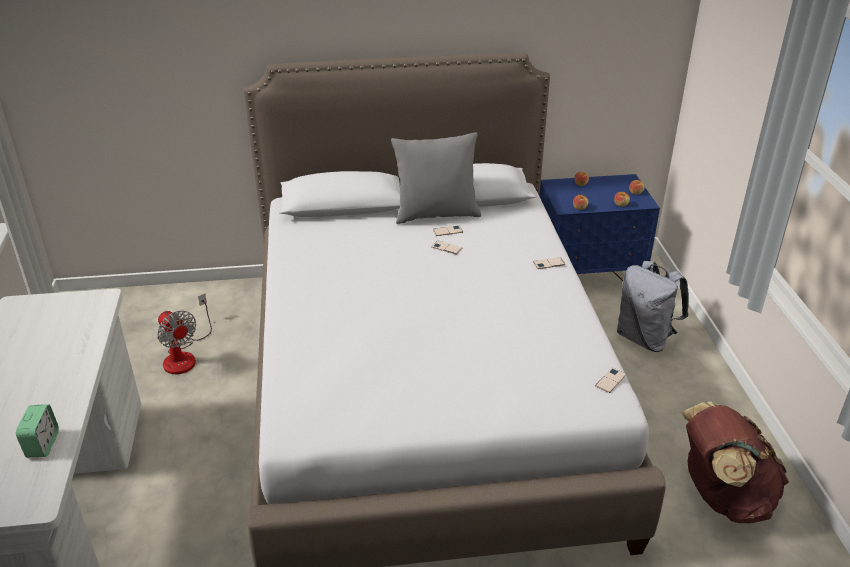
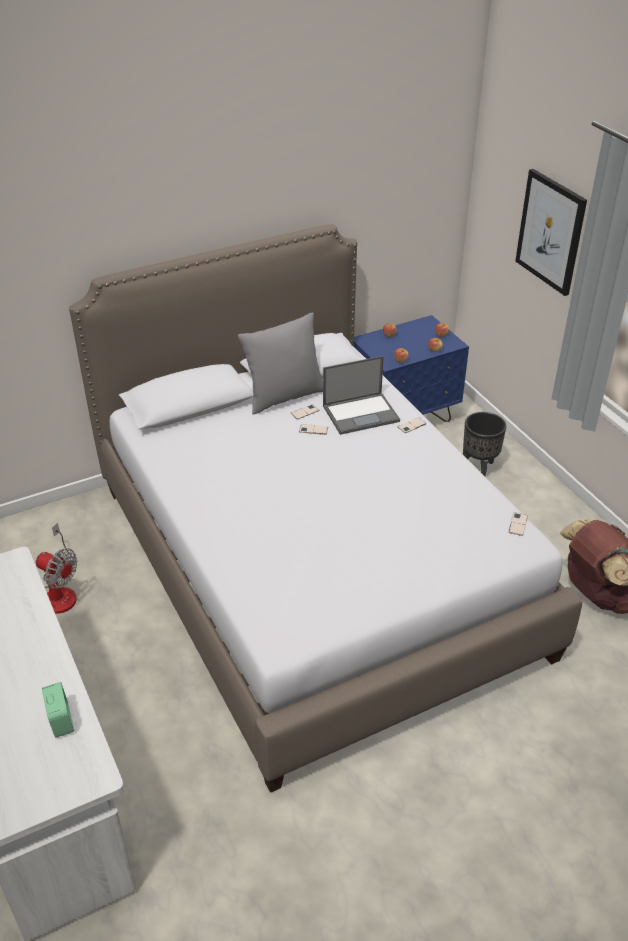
camera: 20 degrees left, 5 degrees up
(503, 243) = (361, 413): none -> laptop
(645, 338) = (479, 468): grey backpack -> black planter
(752, 86) = (551, 232): none -> picture

